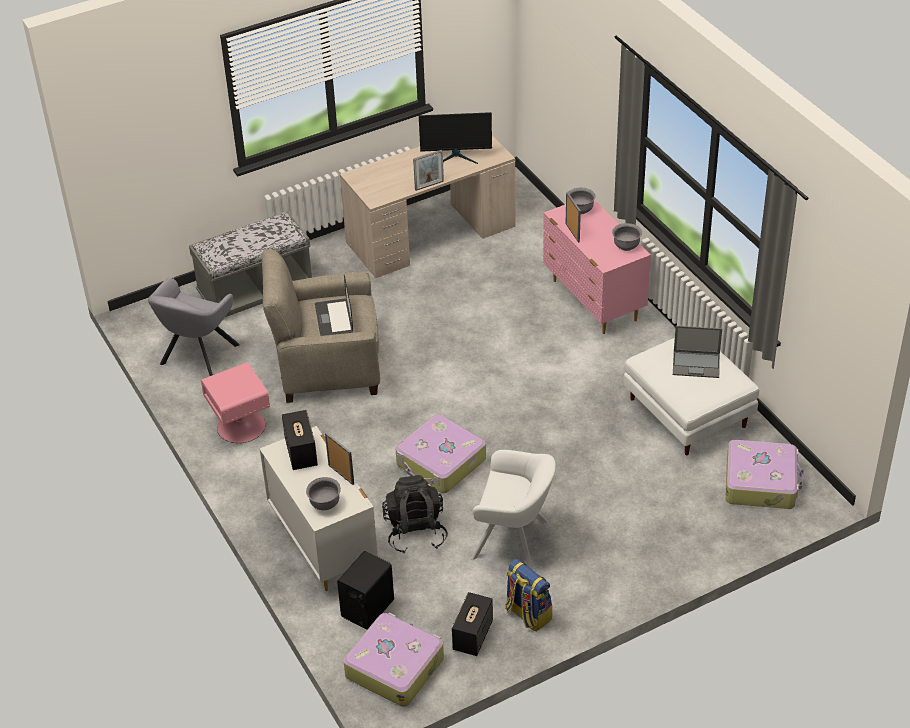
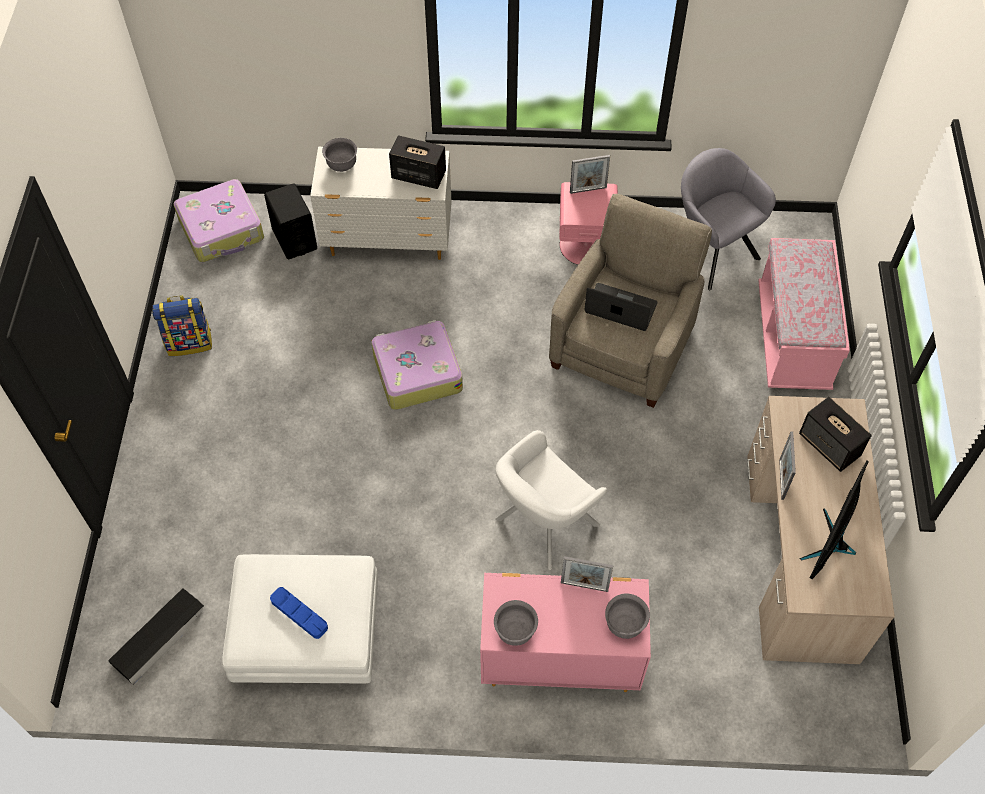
camera: 120 degrees right, 15 degrees up
(255, 290) = (792, 338): grey bench -> pink bench
(341, 474) = (367, 190): picture frame -> picture frame (588, 190)
(415, 532) = (348, 310): black backpack -> none
(473, 635) = (204, 293): speaker -> speaker (830, 445)
(515, 541) = (274, 377): white armchair -> white armchair (542, 525)
(696, 364) = (299, 614): laptop -> blue tray
(761, 482) = (160, 637): suitcase -> black storage box

